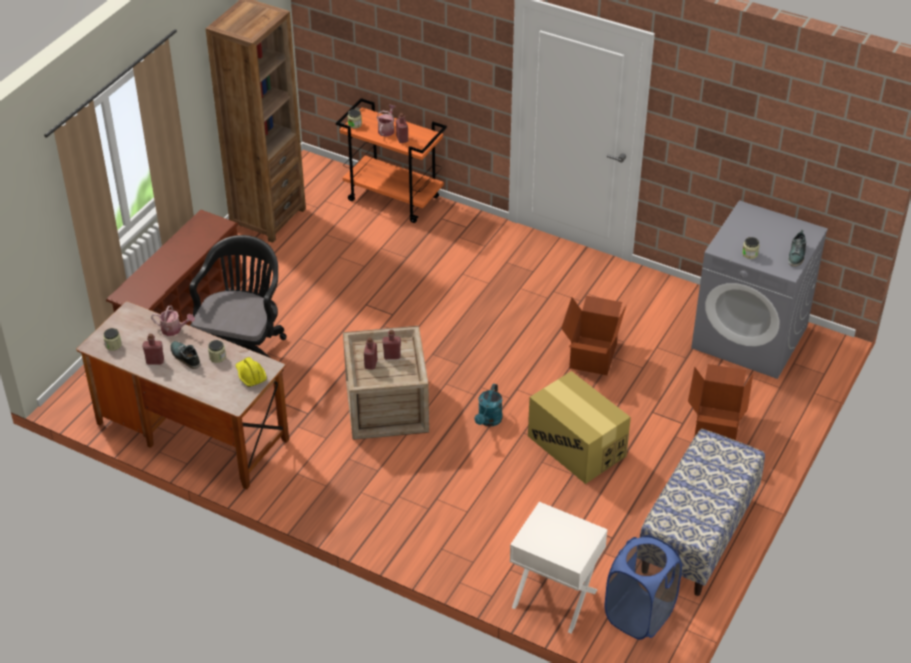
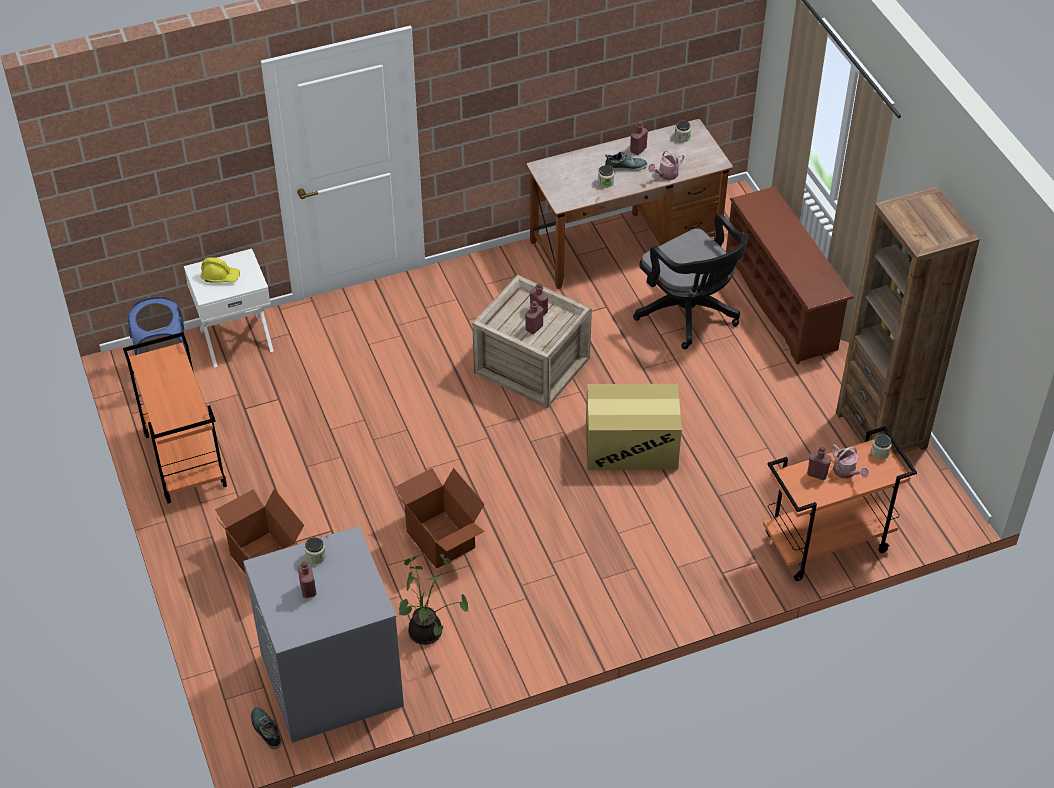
camera: 130 degrees right, 5 degrees up
(250, 375) = (564, 189): yellow hard hat -> yellow hard hat (220, 276)
(488, 421) = (444, 416): turquoise watering can -> none
(576, 446) = (354, 452): cardboard box -> cardboard box (631, 446)
(664, 318) = (428, 632): none -> potted plant
(697, 535) = (184, 460): bench -> orange cart
(774, 242) = (308, 589): none -> red bottle
(797, 254) = (273, 593): shoe -> shoe (265, 730)

